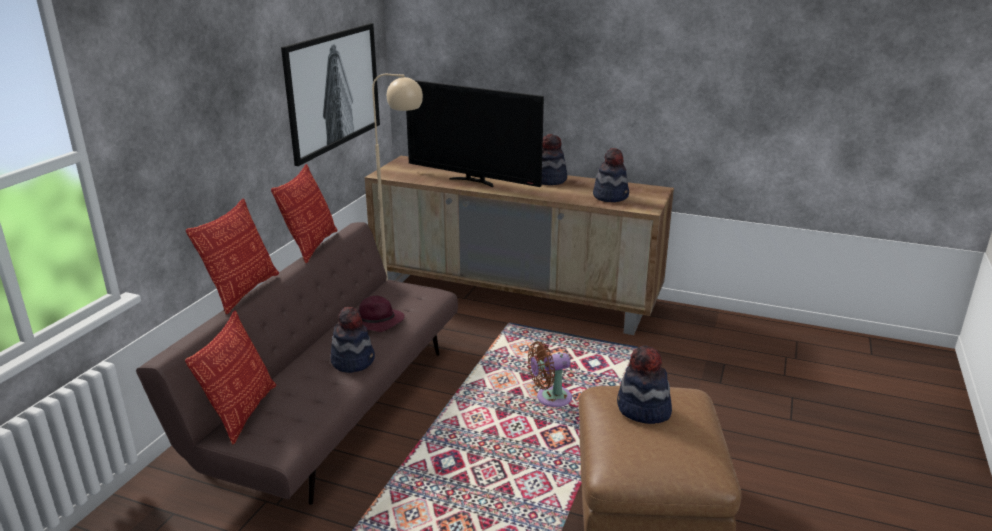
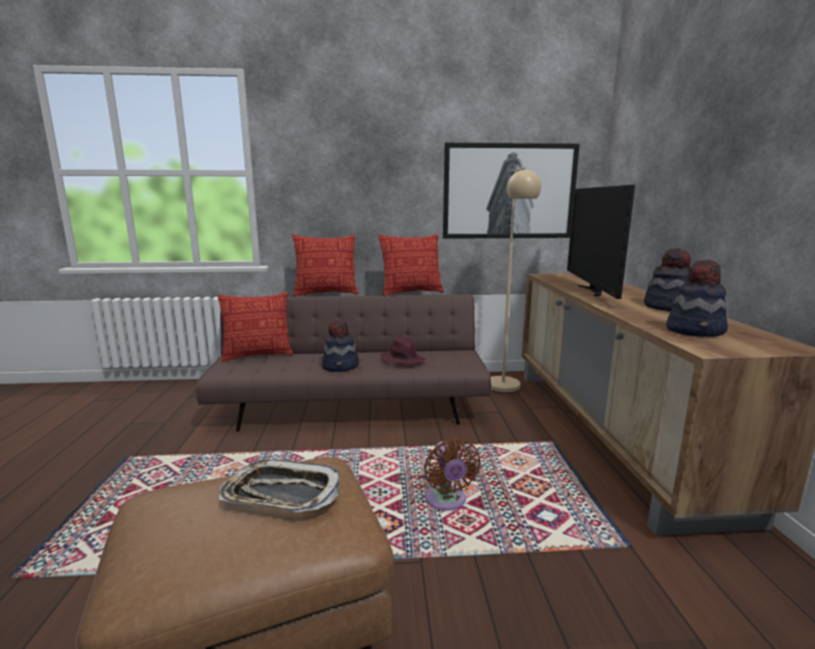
camera: 65 degrees right, 10 degrees down
(550, 398) = (447, 501): brown fan -> brown fan turned 150 degrees counterclockwise
(643, 410) = (282, 494): hat -> tray

